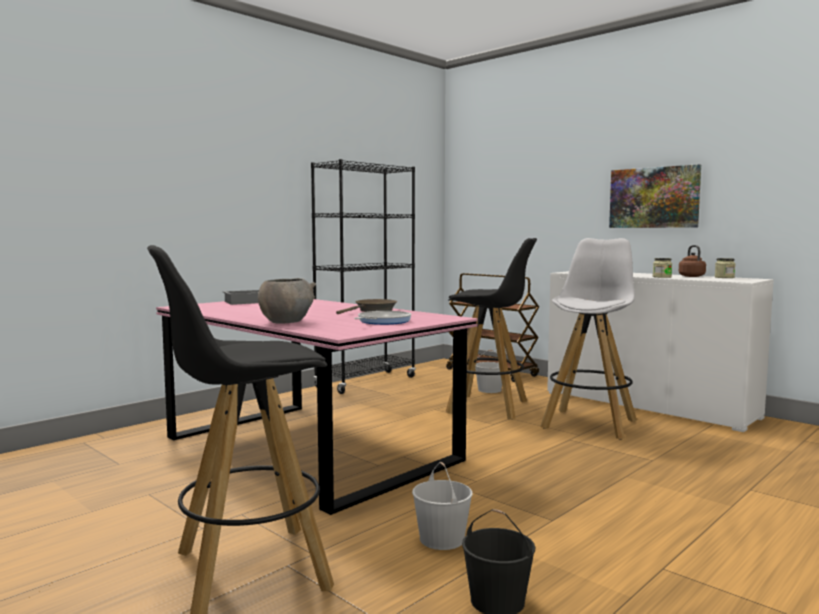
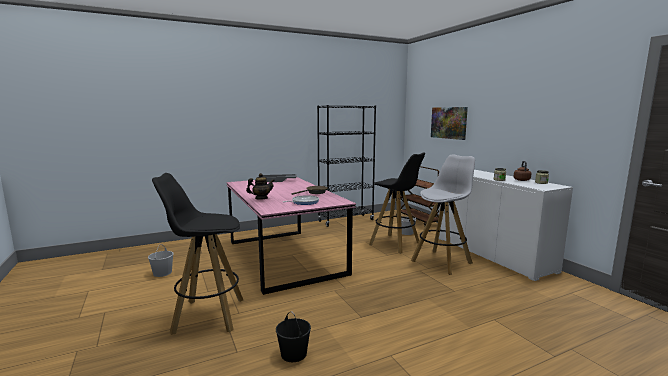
camera: 20 degrees right, 5 degrees up
(286, 322) = (261, 198): grey bowl -> teapot
(441, 538) = (299, 316): white bucket -> white bucket (162, 272)
(654, 197) = (509, 127): picture -> picture (449, 123)

